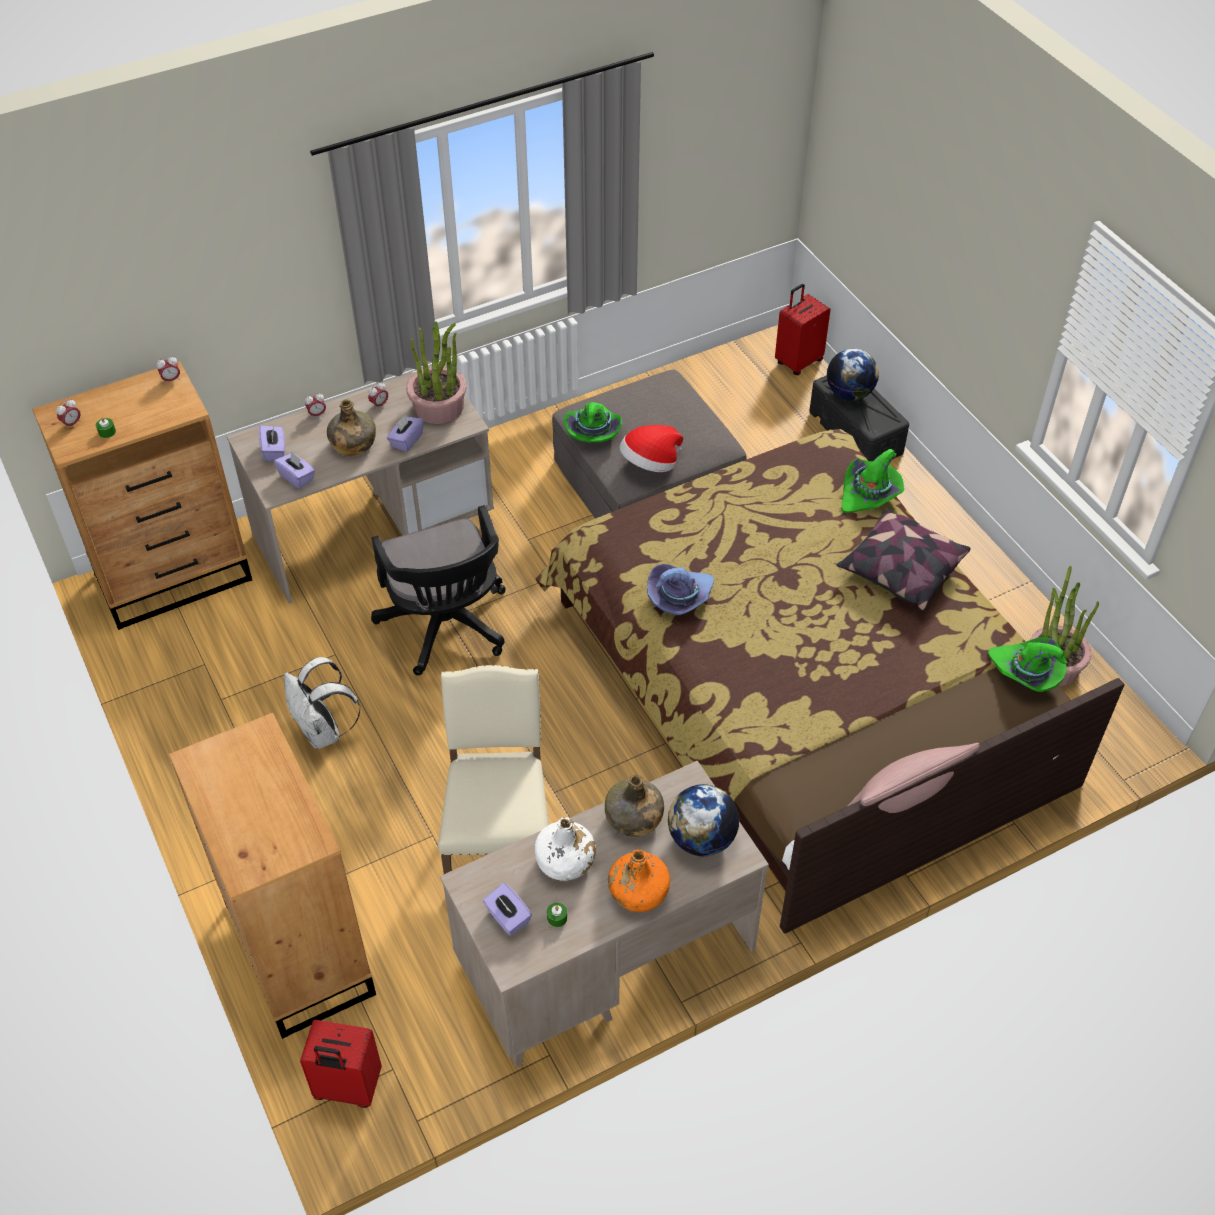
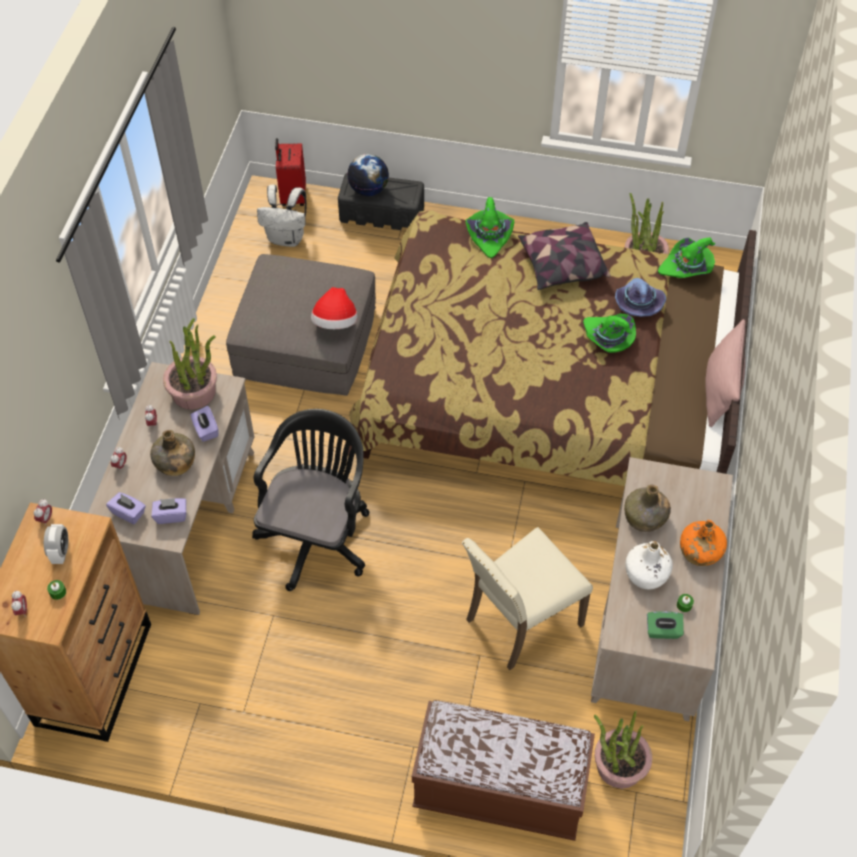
camera: 50 degrees left, 5 degrees up
(147, 409) = (61, 552): none -> alarm clock
(299, 947) = (499, 790): brown dresser -> brown bench
(323, 732) = (335, 665): white backpack -> white backpack (287, 238)
(347, 1088) = (629, 827): red suitcase -> none
(410, 1034) = (619, 765): none -> potted plant
(447, 628) = (317, 535): black office chair -> black office chair turned 90 degrees counterclockwise
(500, 844) = (520, 621): beige chair -> beige chair turned 75 degrees counterclockwise
(507, 918) = (663, 631): purple tissue box -> green tissue box
(593, 429) = (272, 331): green hat -> green hat (608, 338)
(680, 596) = (477, 382): purple hat -> purple hat (638, 303)
(701, 839) = (688, 494): globe -> none

